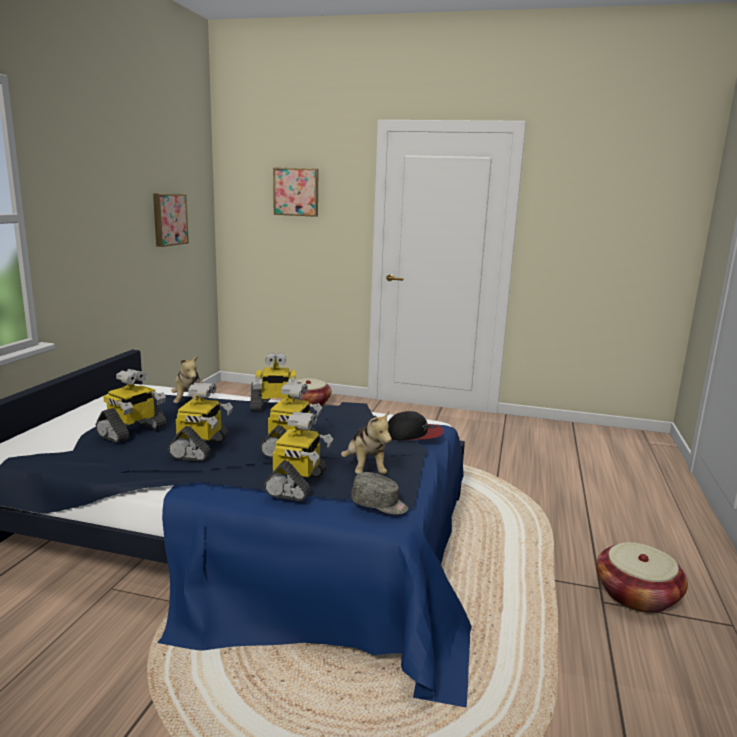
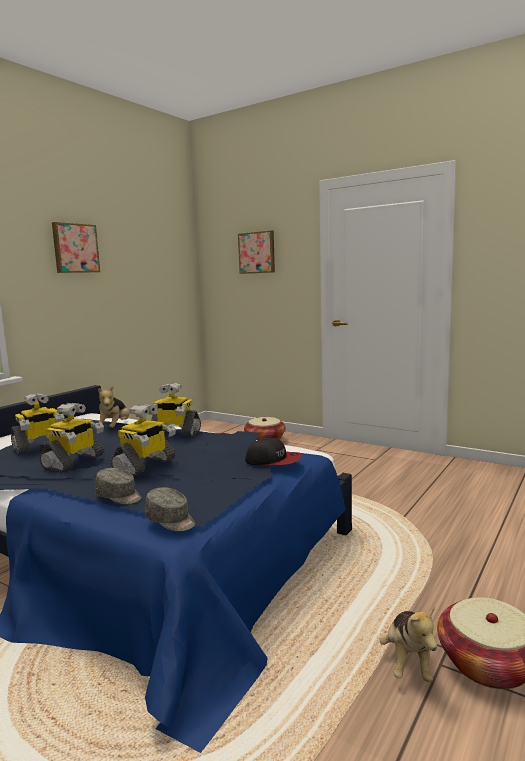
camera: 20 degrees right, 5 degrees down
(168, 219) = (146, 281): picture -> picture (75, 248)
(297, 484) = (119, 496): toy robot -> grey cap
(365, 469) = (192, 488): plush toy -> plush toy (408, 662)

